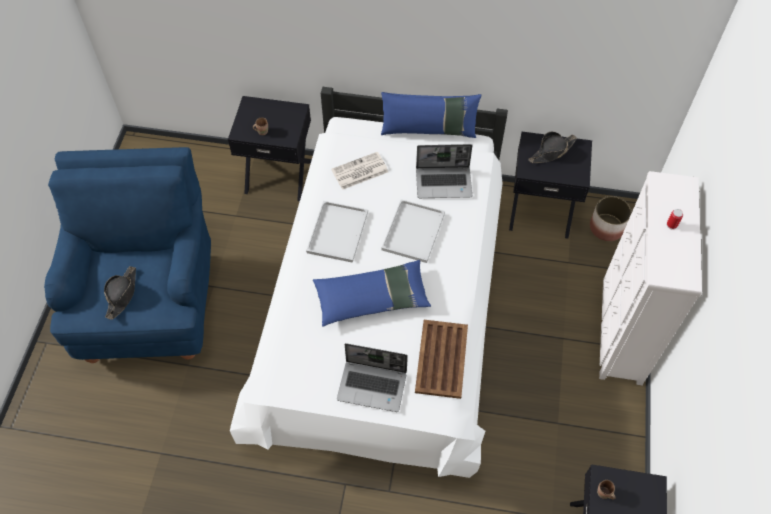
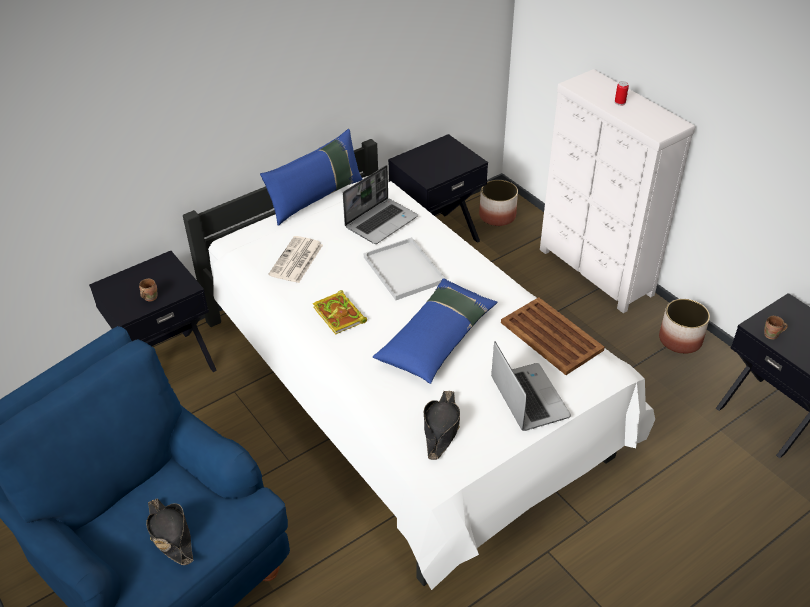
camera: 45 degrees left, 15 degrees down
(338, 233) = (340, 315): white tray -> book
(373, 386) = (528, 397): laptop -> laptop turned 75 degrees counterclockwise
(551, 152) = (430, 157): black hat -> black hat (441, 428)
(614, 434) = (680, 340): none -> planter

